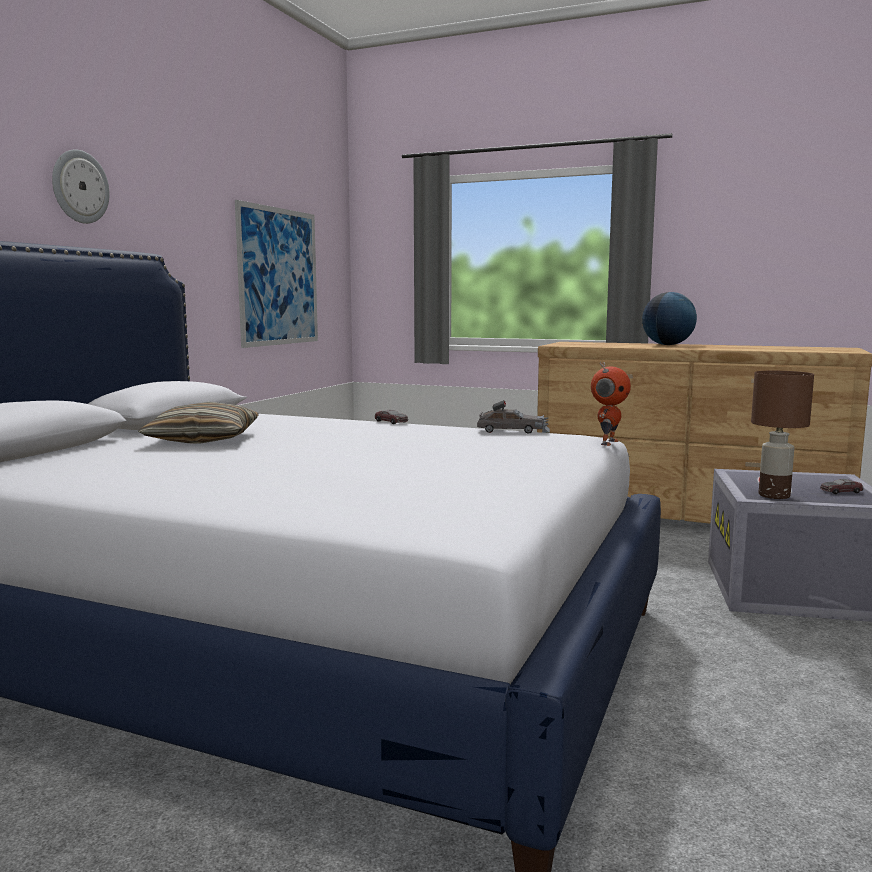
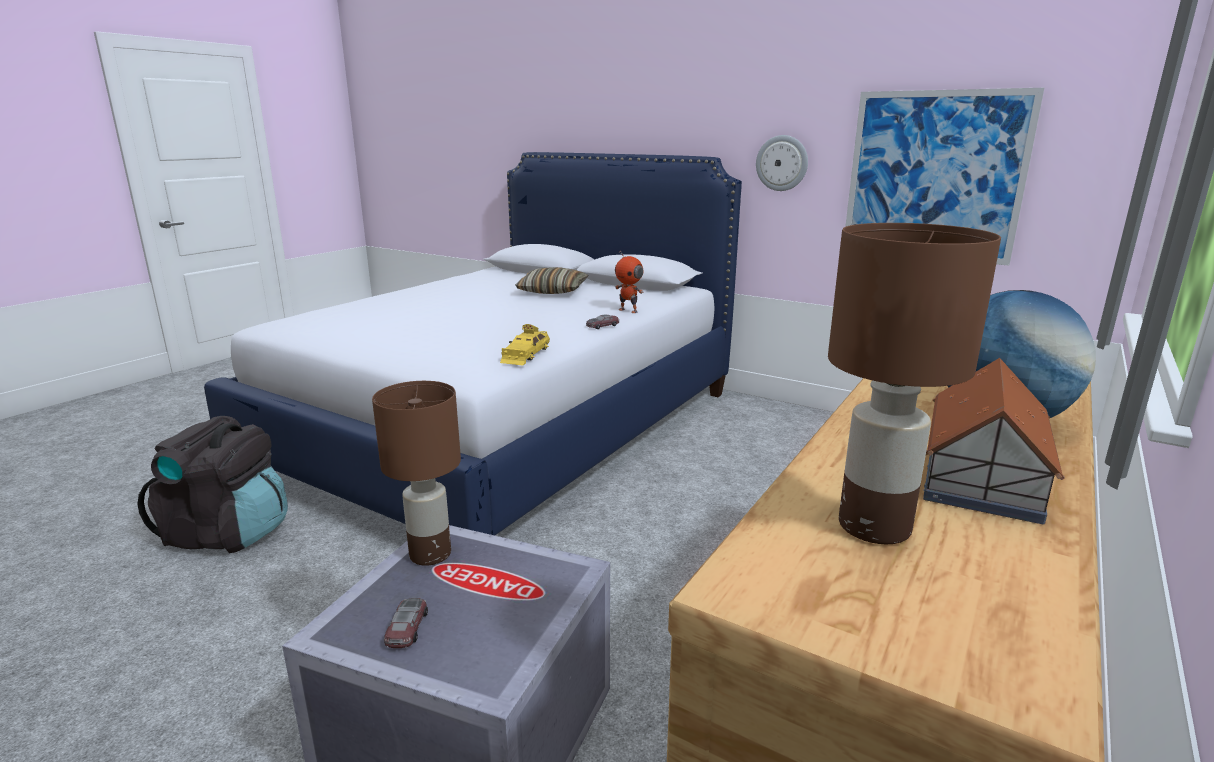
camera: 100 degrees right, 10 degrees up
(79, 187) = (675, 108): wall clock -> wall clock (782, 163)
(513, 430) = (525, 354): grey toy car -> yellow toy car
(607, 442) = (443, 379): toy robot -> toy robot (629, 310)
(721, 789) = (228, 533): none -> black backpack
(731, 346) = (980, 477): none -> toy house
(791, 349) = (875, 528): none -> brown table lamp

